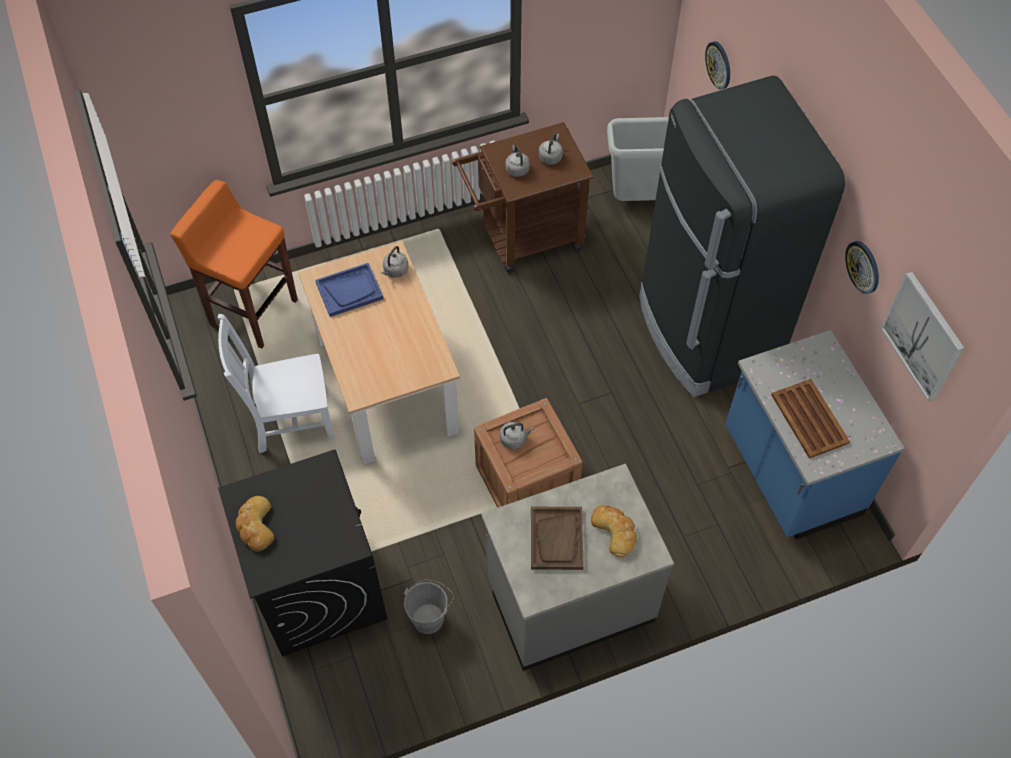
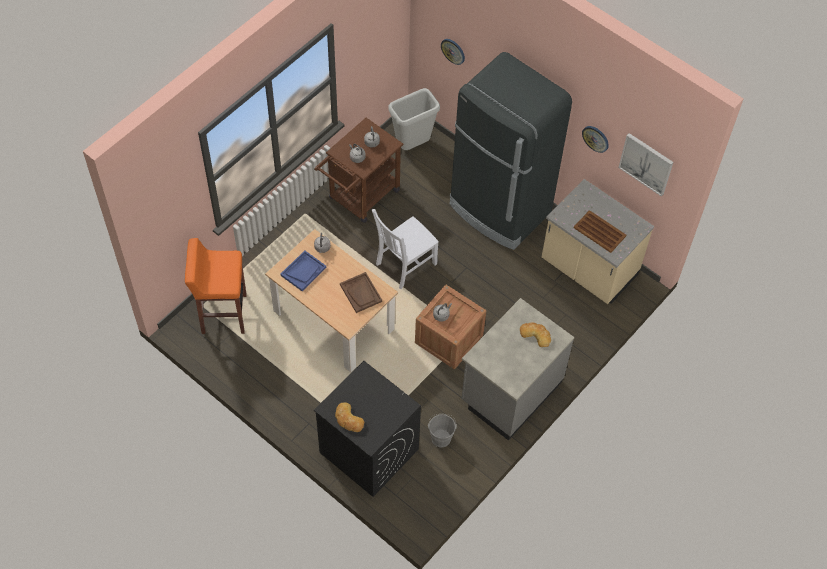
camera: 30 degrees left, 0 degrees up
(290, 420) = (290, 367): white chair -> white chair (404, 265)
(556, 539) = (509, 352): brown tray -> brown tray (361, 293)
(789, 473) = (588, 269): blue counter -> beige counter

